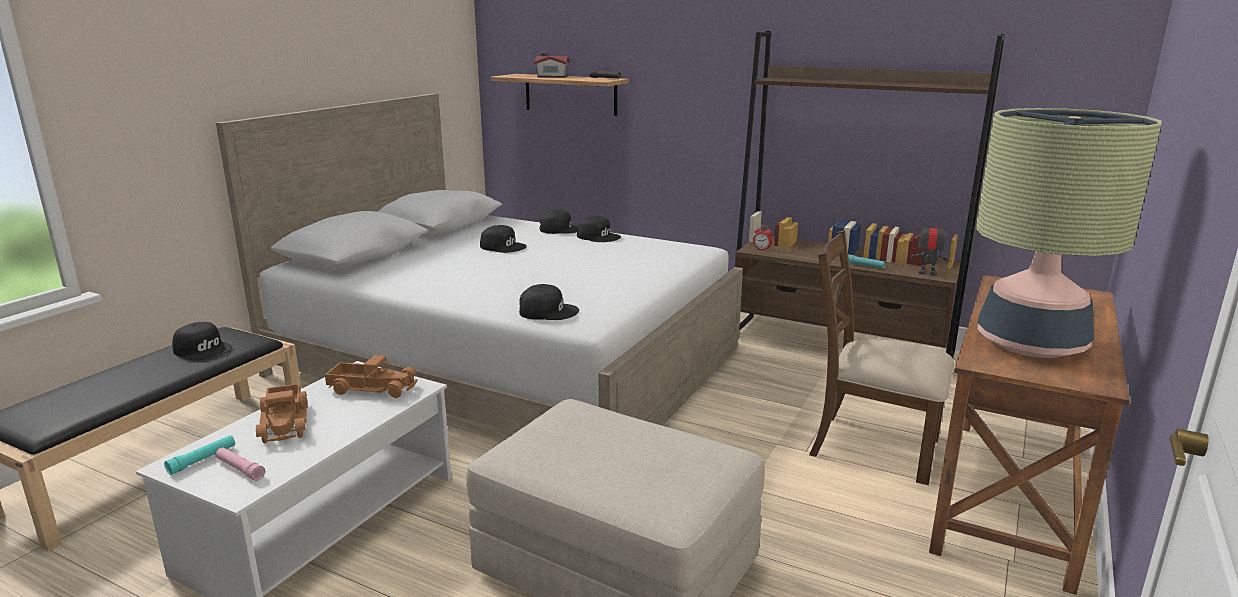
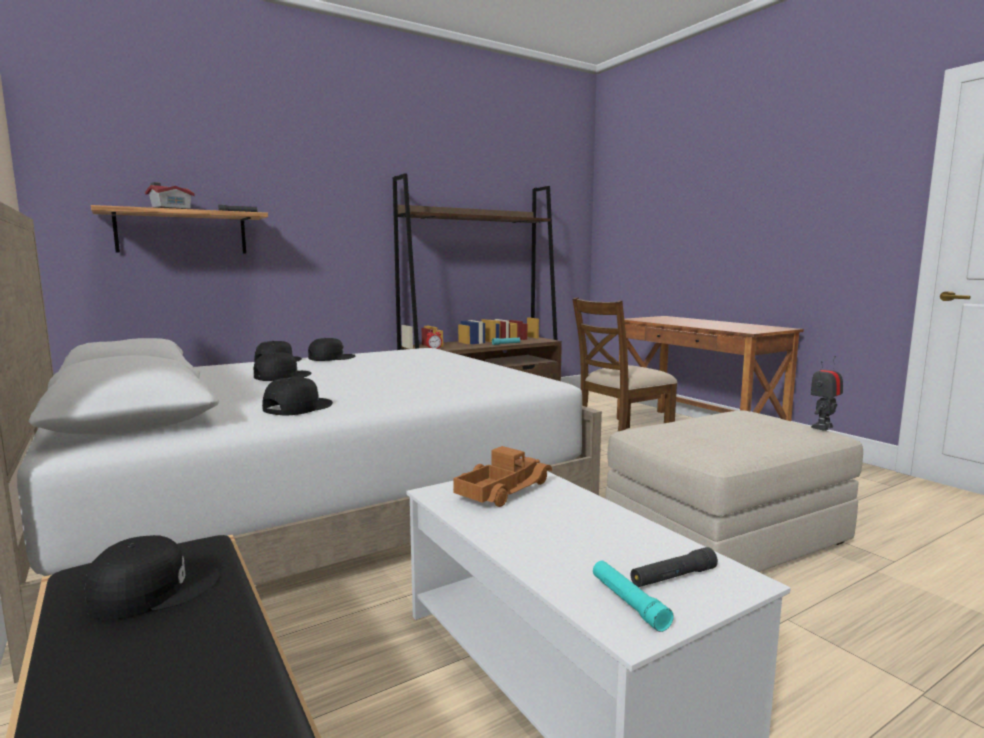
camera: 60 degrees left, 10 degrees down
(240, 469) = (673, 577): pink flashlight -> black flashlight
(286, 422) = (553, 541): toy truck -> none
(548, 311) = (500, 385): black cap -> black cap (297, 407)
(927, 273) = (539, 340): toy robot -> toy robot (822, 427)
(1030, 343) = (727, 326): table lamp -> none

